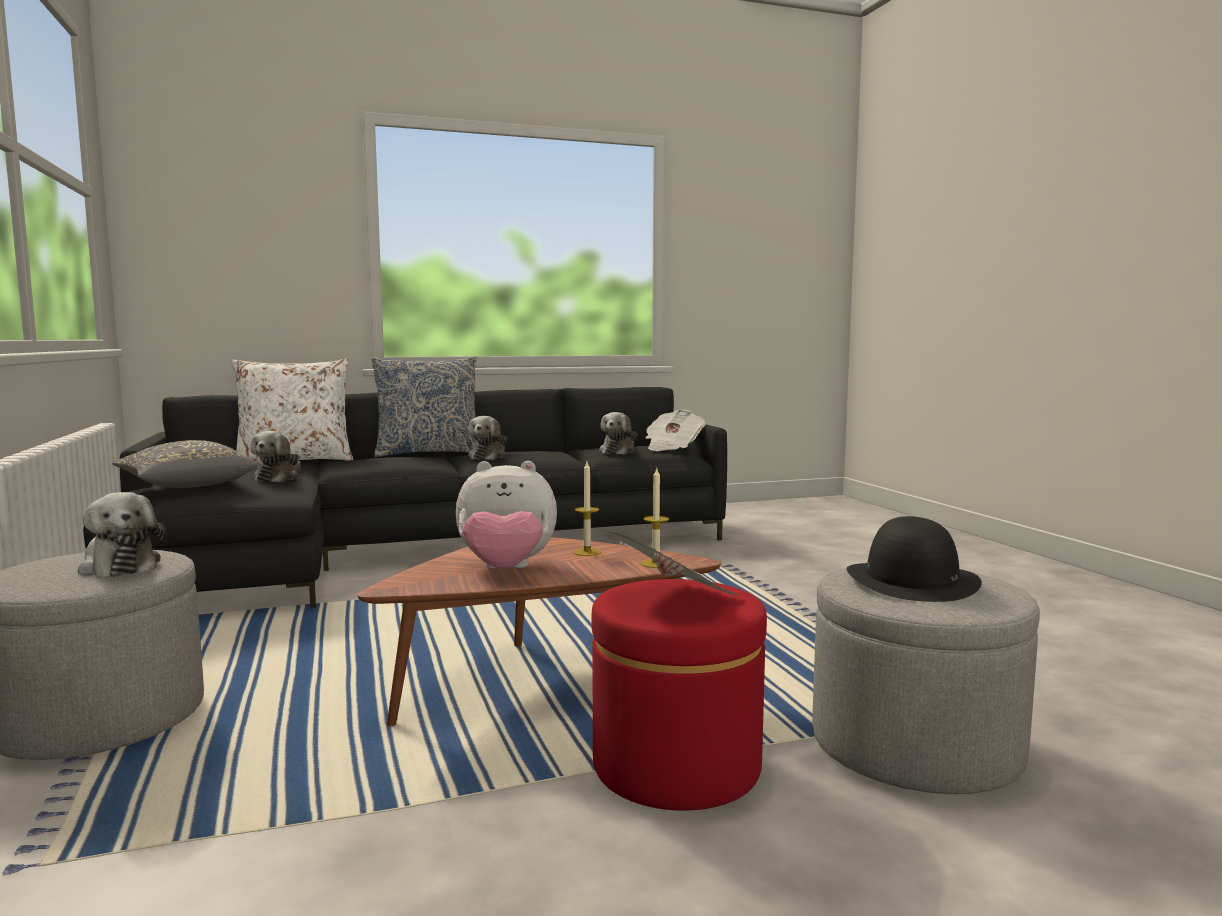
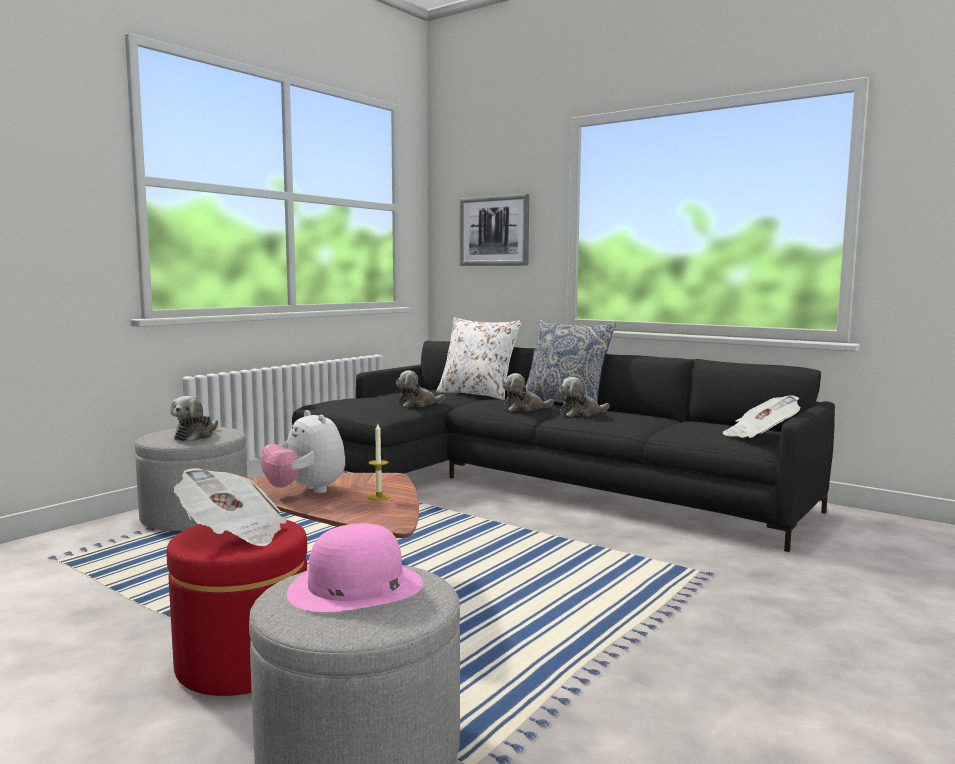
camera: 55 degrees right, 0 degrees up
(186, 486) = (360, 400): grey pillow -> none
(245, 243) = (494, 231): none -> picture
(619, 451) = (696, 429): plush toy -> plush toy (524, 408)
(655, 563) = (372, 517): candle -> none
(912, 581) = (355, 587): black hat -> pink hat

